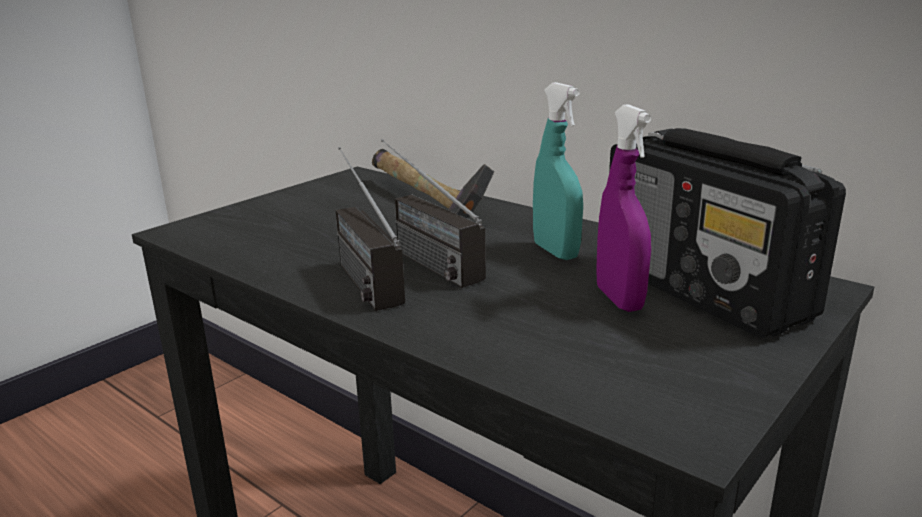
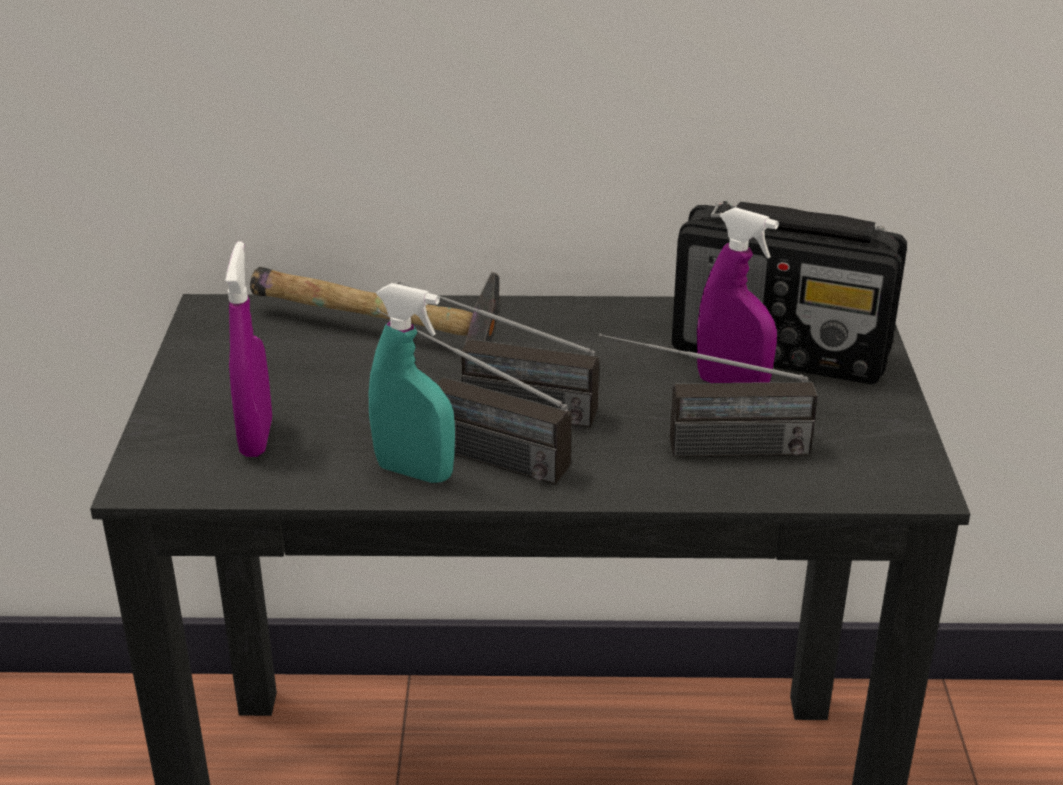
camera: 40 degrees left, 10 degrees up
(262, 230) = (256, 437): none -> purple spray bottle
(523, 330) = (702, 449): none -> radio
(555, 251) = (609, 350): turquoise spray bottle -> turquoise spray bottle (414, 472)

